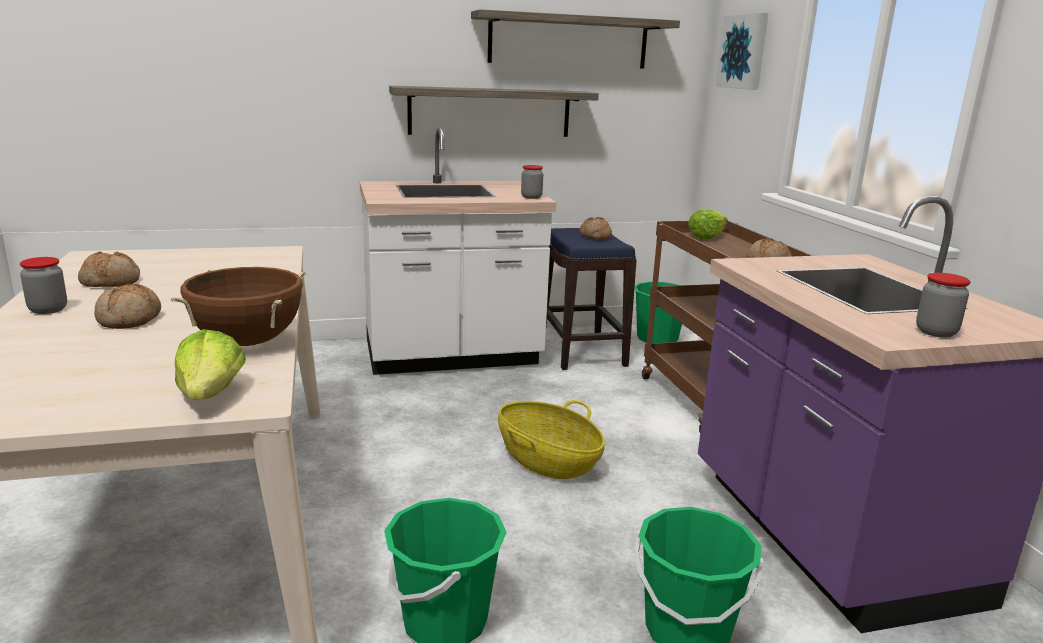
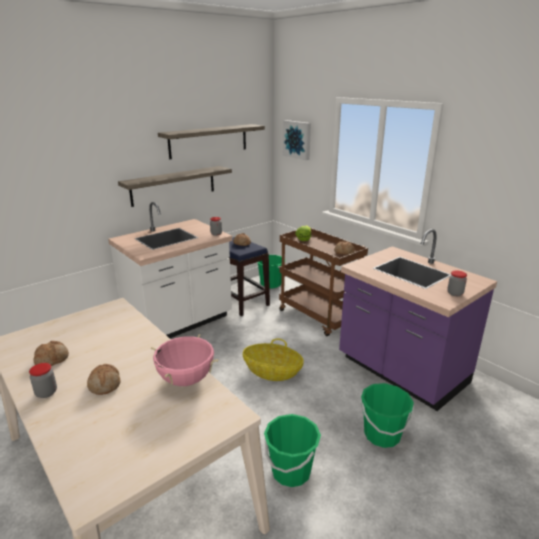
camera: 25 degrees left, 5 degrees up
(211, 395) = (213, 419): lettuce -> none
(247, 342) = (186, 379): brown cooking pot -> pink cooking pot

